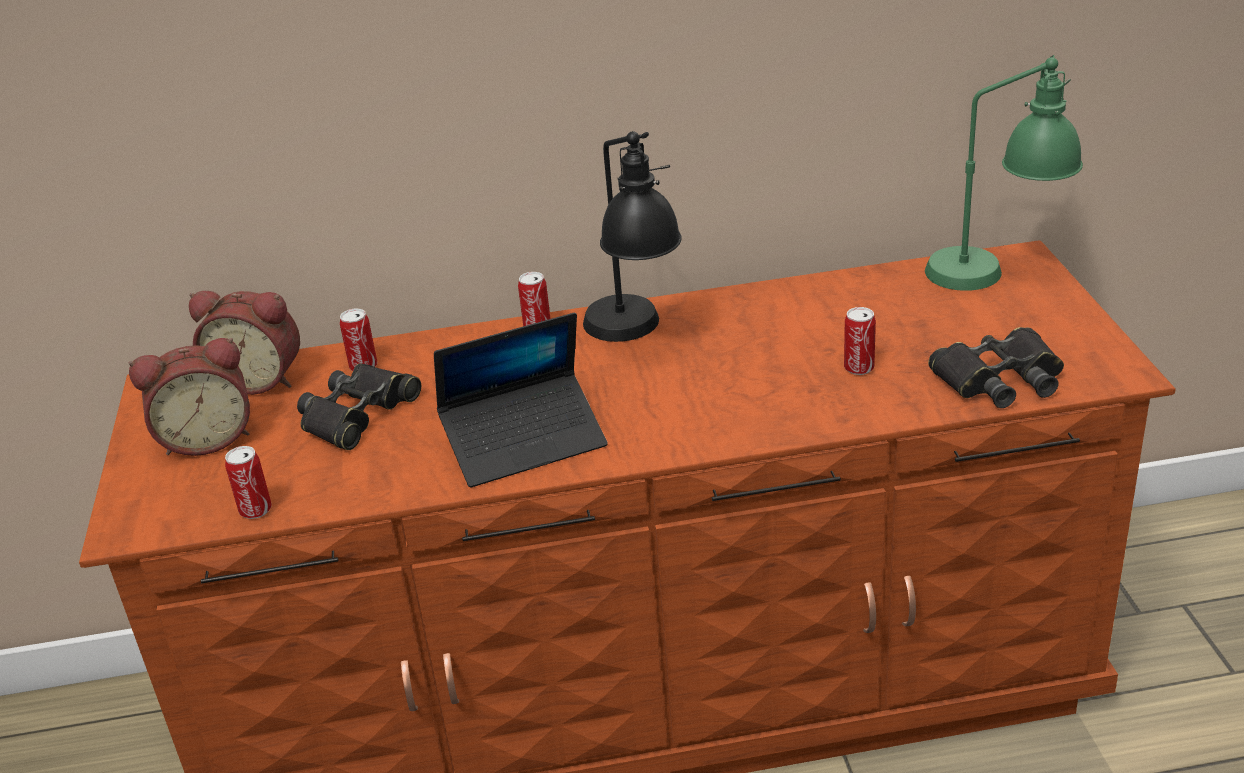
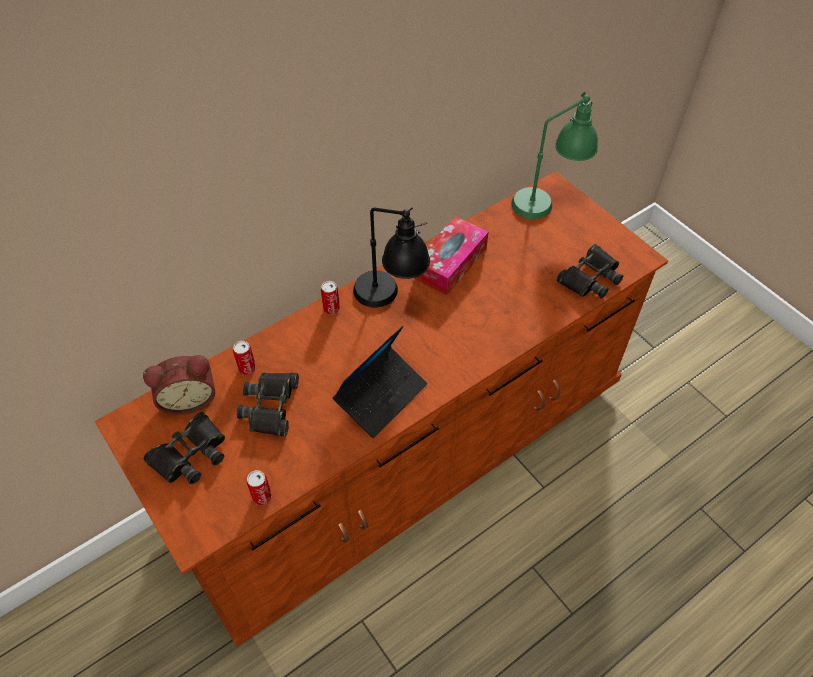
camera: 30 degrees left, 20 degrees up
(207, 438) = (190, 454): alarm clock -> black binoculars
(765, 315) = (450, 263): none -> tissue box
(859, 368) = (520, 289): can -> none

